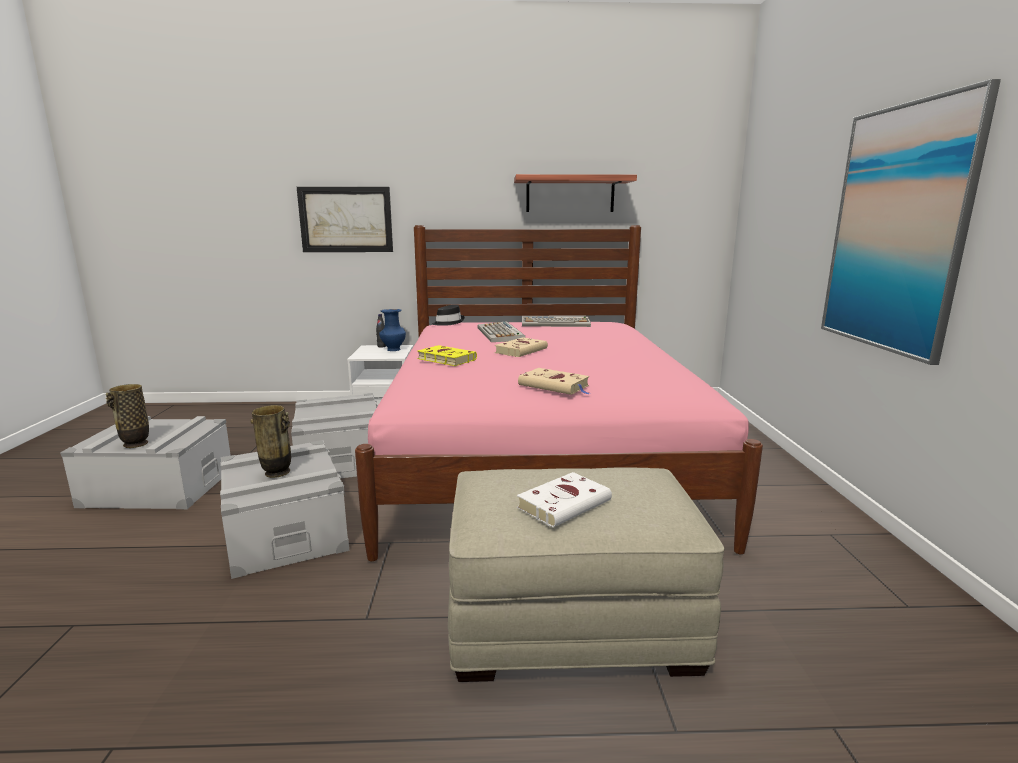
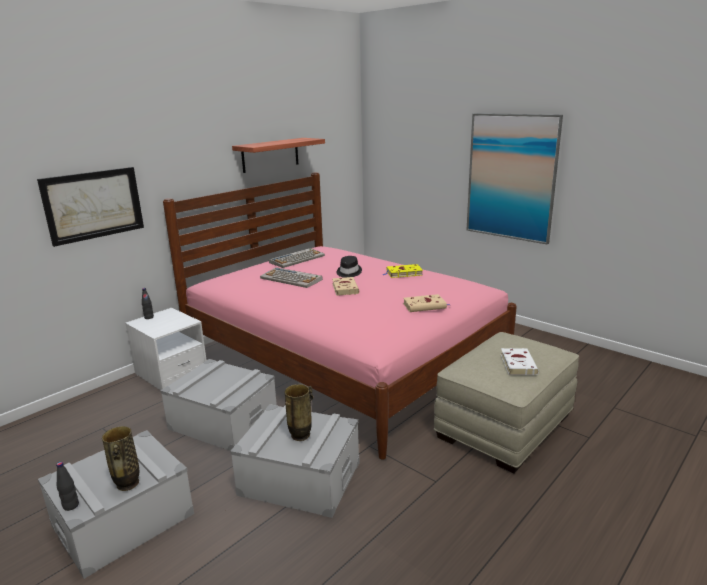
camera: 45 degrees left, 5 degrees up
(93, 440) = (71, 506): none -> black bottle
(393, 350) = (169, 317): blue vase -> none
(445, 359) = (323, 310): yellow book -> yellow book (403, 273)
(448, 322) = (219, 280): black hat -> black hat (348, 272)

